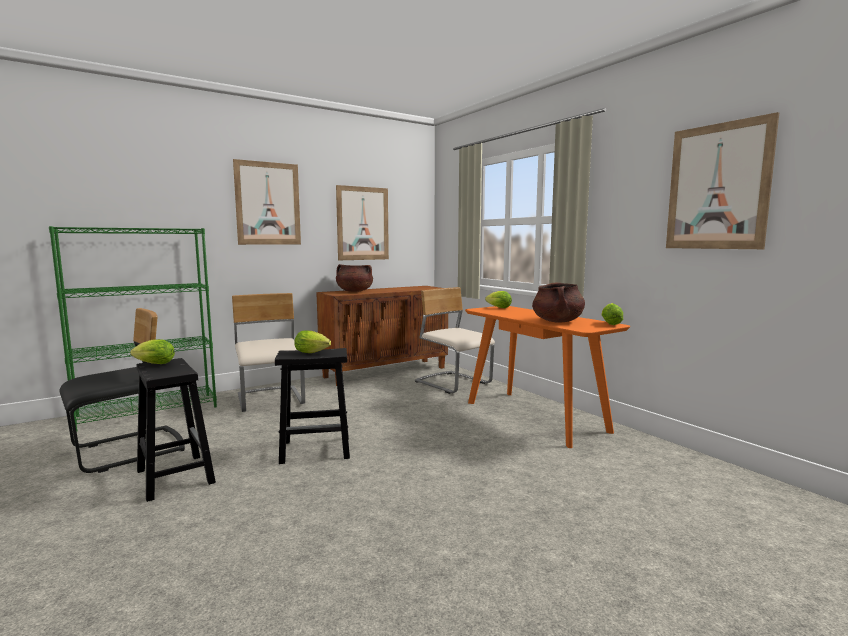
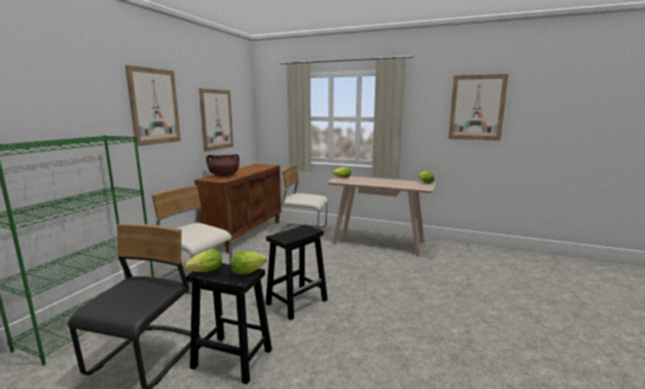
camera: 35 degrees left, 5 degrees up
(313, 353) = (295, 233): lettuce -> lettuce (249, 271)
(535, 416) = (378, 242): orange console table -> beige console table
(557, 321) = (400, 185): brown cooking pot -> none

